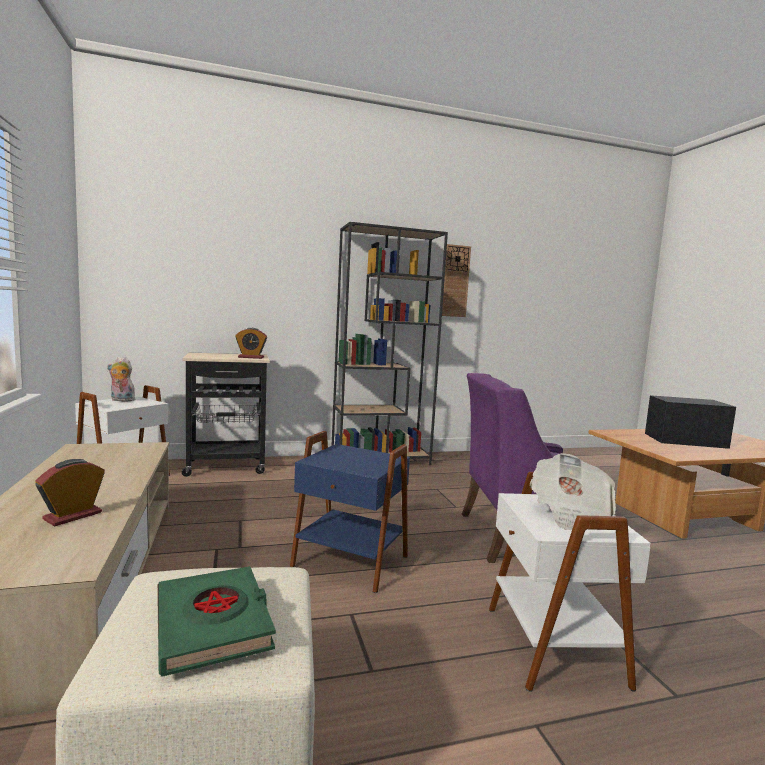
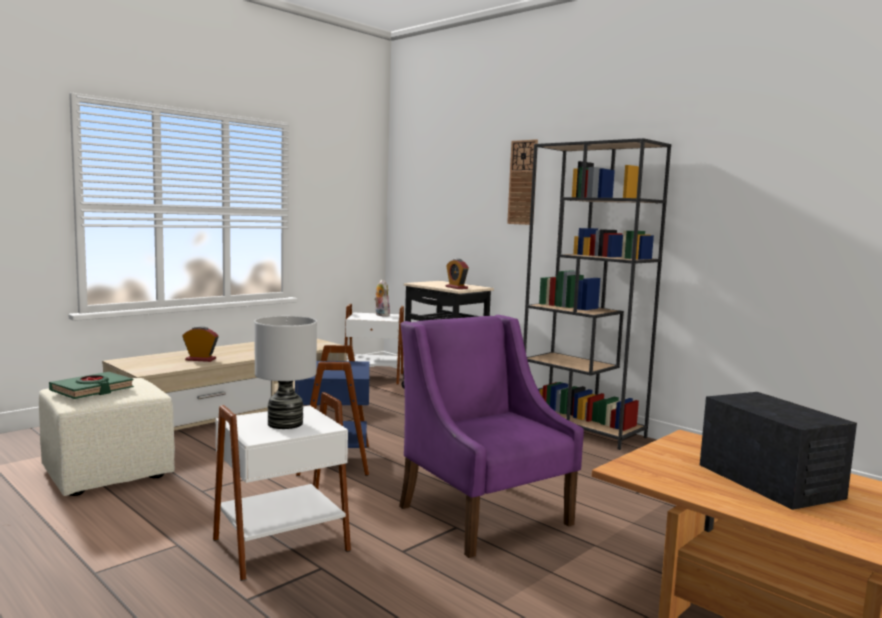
camera: 60 degrees right, 0 degrees up
(455, 281) = (709, 201): wall clock -> wall clock (523, 182)
(570, 513) = (285, 424): newspaper -> grey table lamp

